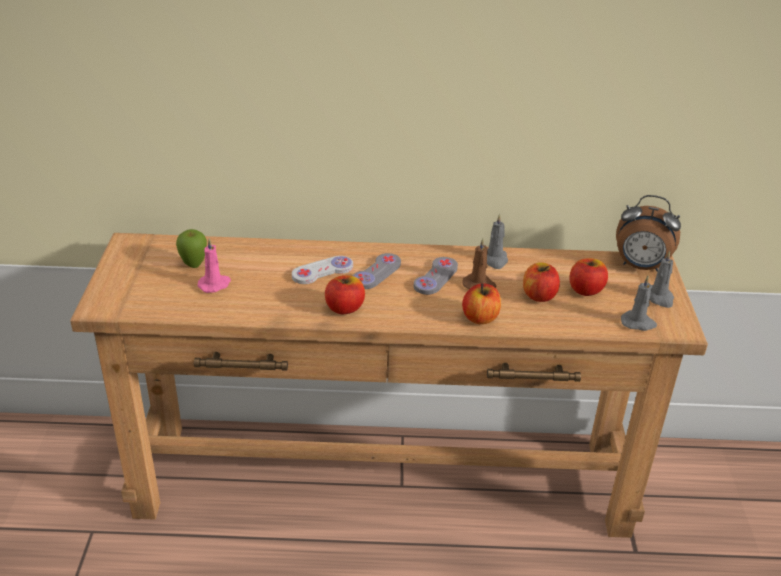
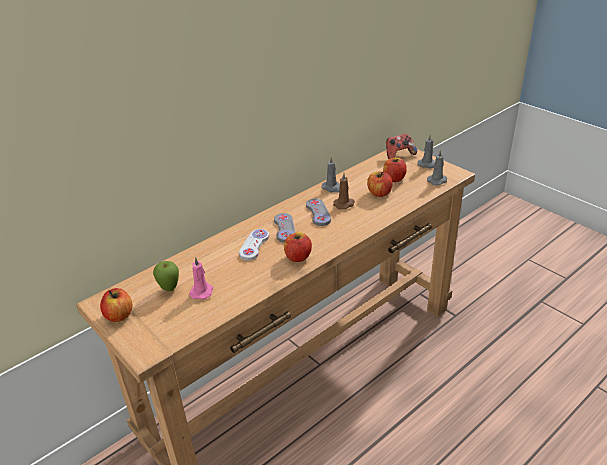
camera: 40 degrees left, 0 degrees up
(480, 318) = (370, 220): apple -> apple (119, 315)
(640, 266) = (399, 155): alarm clock -> game controller

